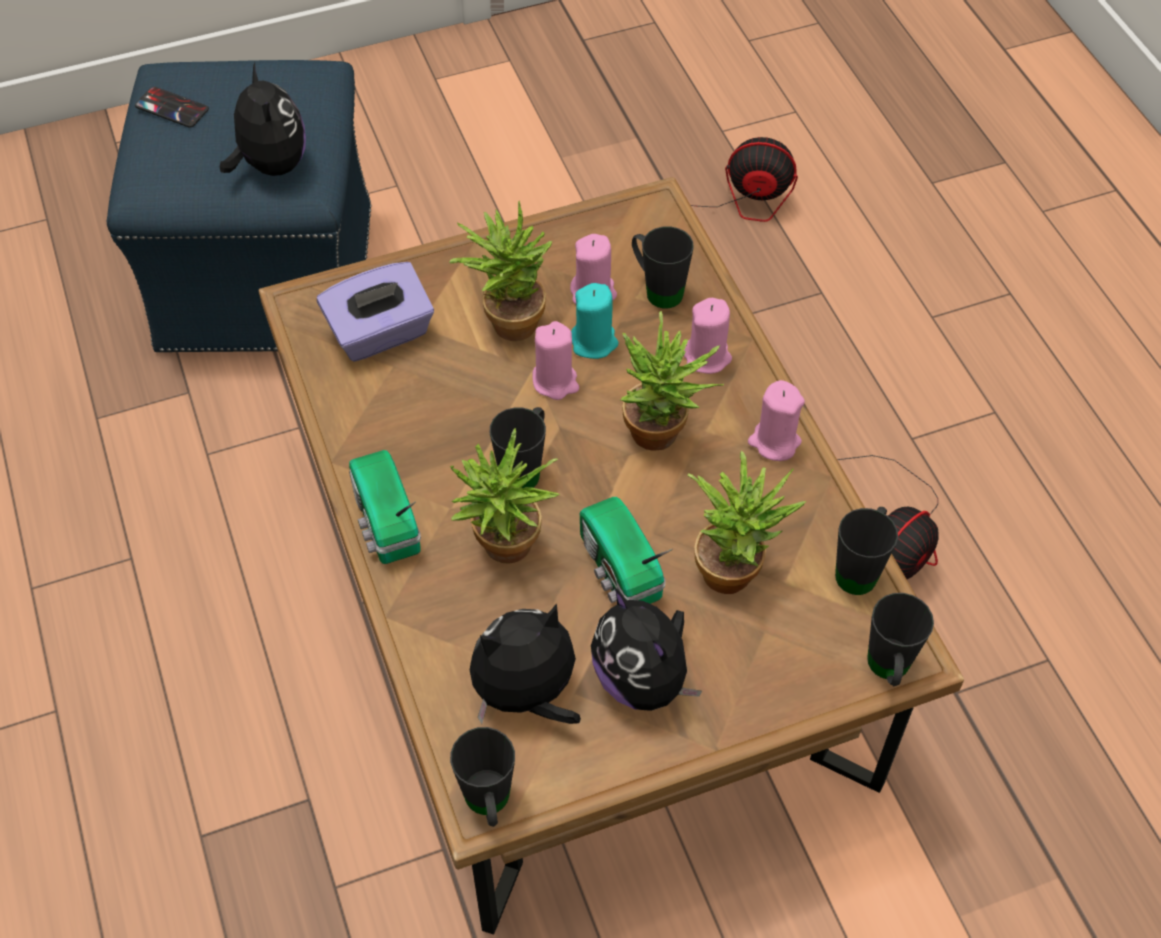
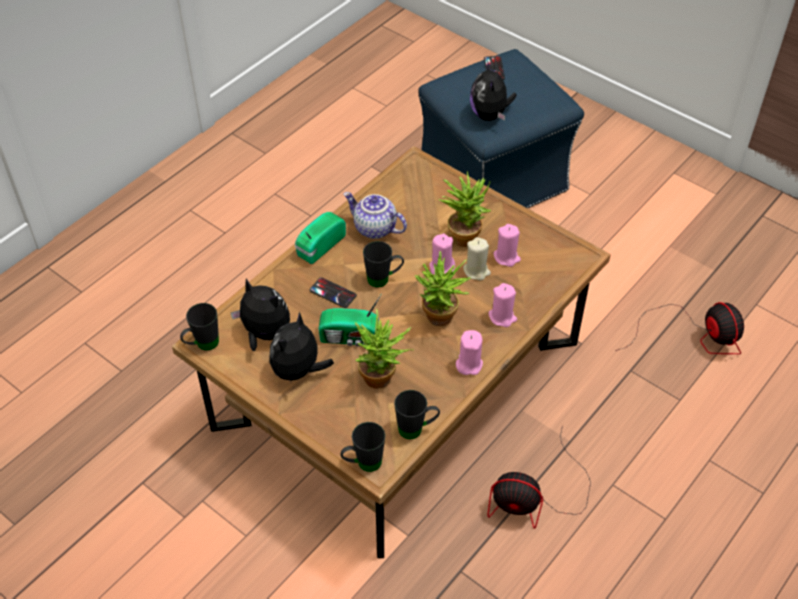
camera: 60 degrees right, 5 degrees down
(271, 165) = (490, 115): plush toy -> plush toy turned 135 degrees clockwise
(380, 334) = (420, 196): purple tissue box -> none
(404, 429) = (374, 229): none -> teapot
(504, 552) = (333, 293): potted plant -> phone
(594, 342) = (476, 271): turquoise candle -> beige candle
(619, 571) = (351, 337): radio -> radio turned 120 degrees counterclockwise
(657, 289) = (529, 280): black mug -> none

